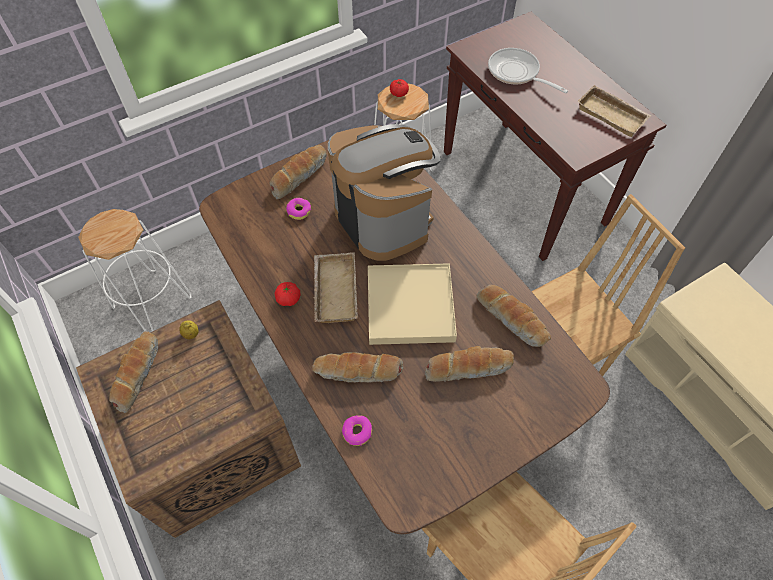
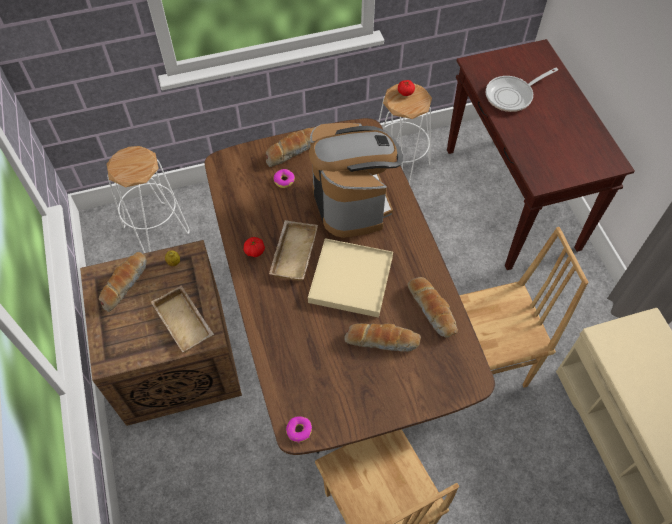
camera: 15 degrees right, 0 degrees up
(357, 432) = (277, 368): donut -> donut (299, 430)
(358, 372) = (292, 322): bread -> none
(516, 73) = (512, 96): frying pan -> frying pan turned 90 degrees counterclockwise
(613, 114) = (587, 151): beige tray -> beige tray (185, 321)

